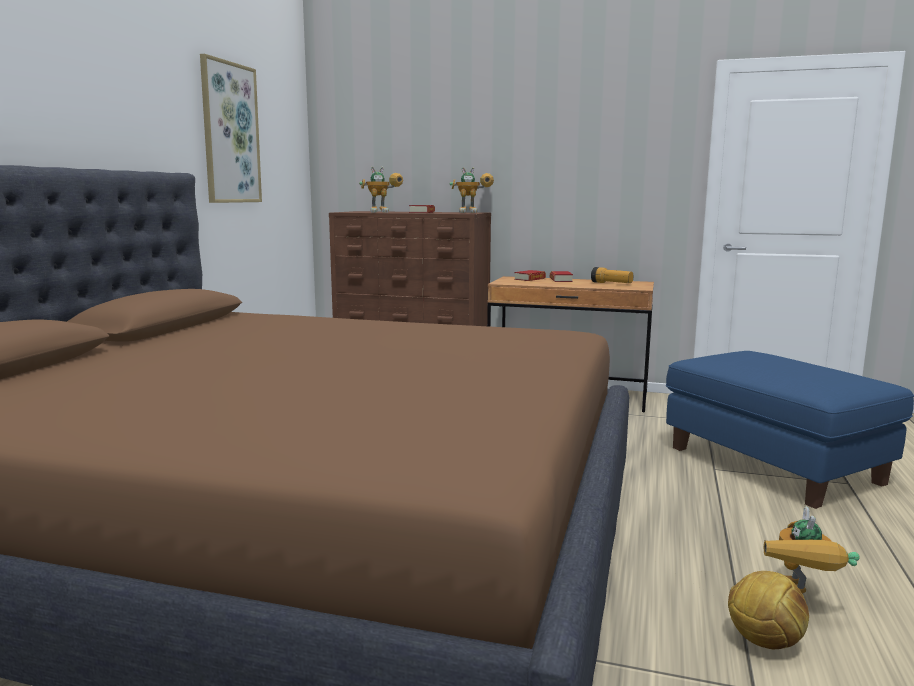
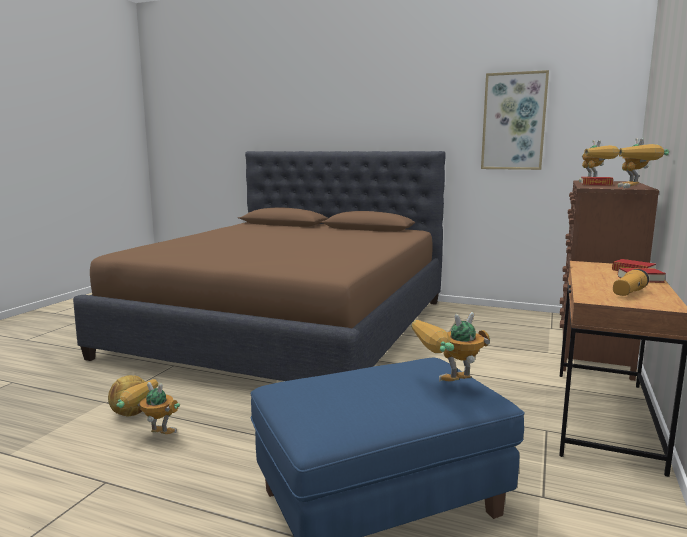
camera: 95 degrees right, 0 degrees up
(758, 352) = (447, 386): none -> toy robot

